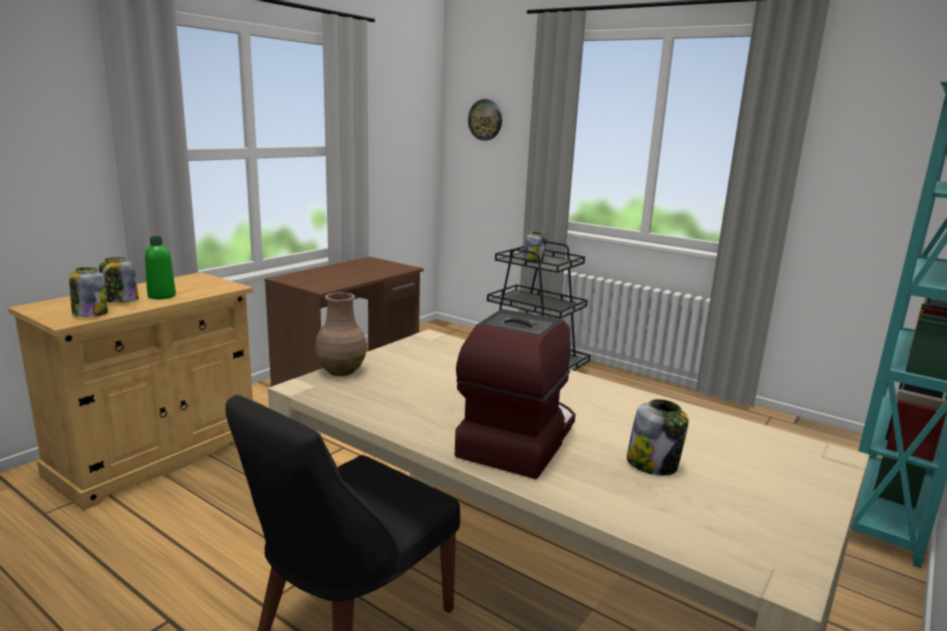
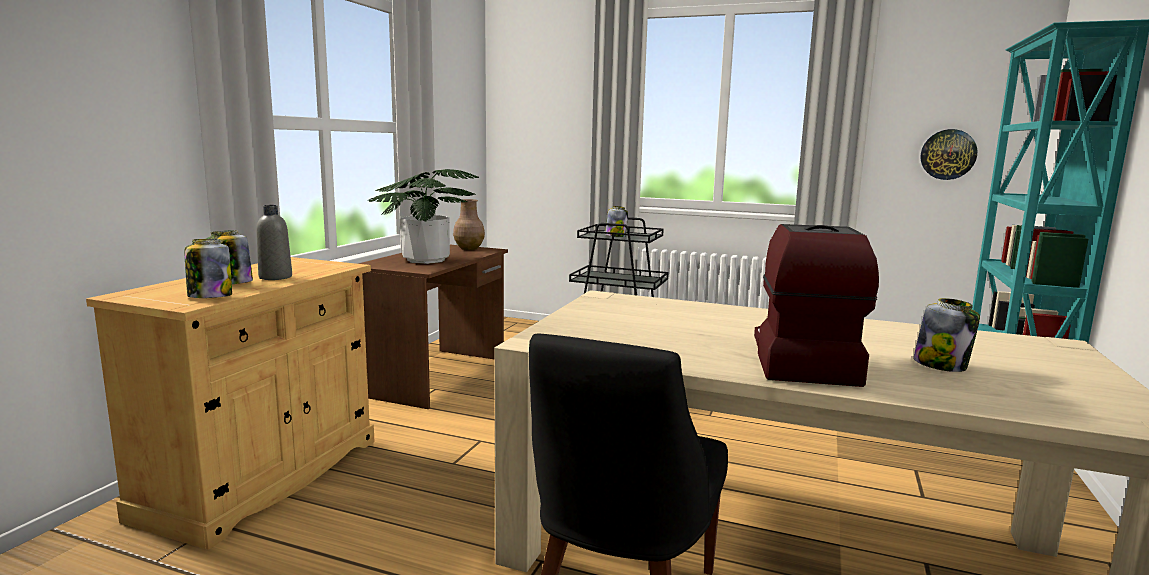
camera: 15 degrees left, 5 degrees down
(162, 296) = (275, 277): green bottle -> grey bottle
(335, 276) = (425, 260): none -> potted plant
(341, 371) = (552, 328): brown vase -> brown vase (469, 248)
(485, 120) = (538, 100): wall clock -> wall clock (948, 154)

